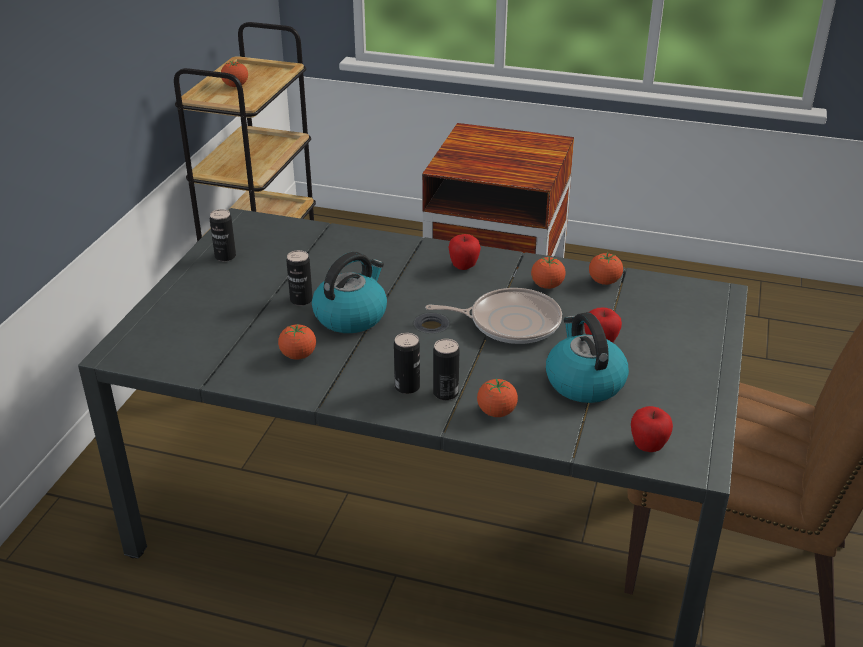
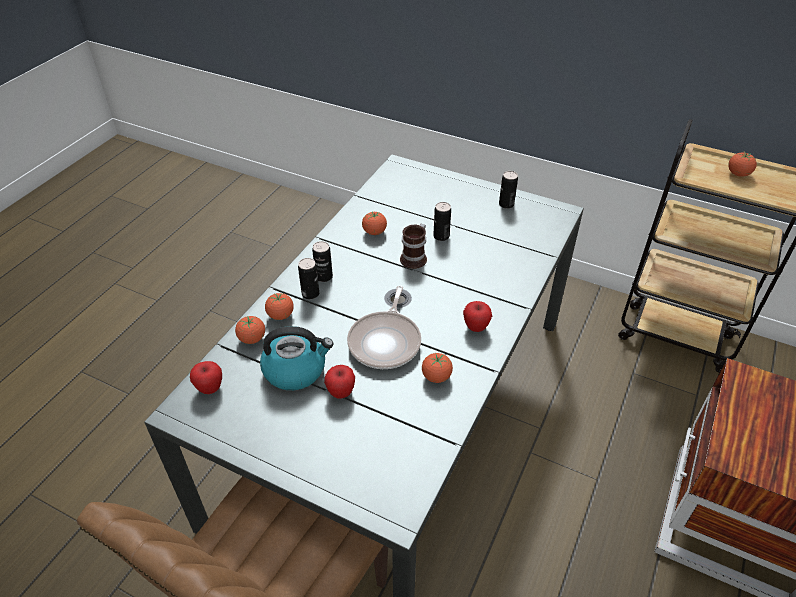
camera: 100 degrees right, 10 degrees up
(351, 316) = (416, 258): kettle -> mug
(604, 282) = (436, 420): tomato -> tomato (252, 339)

